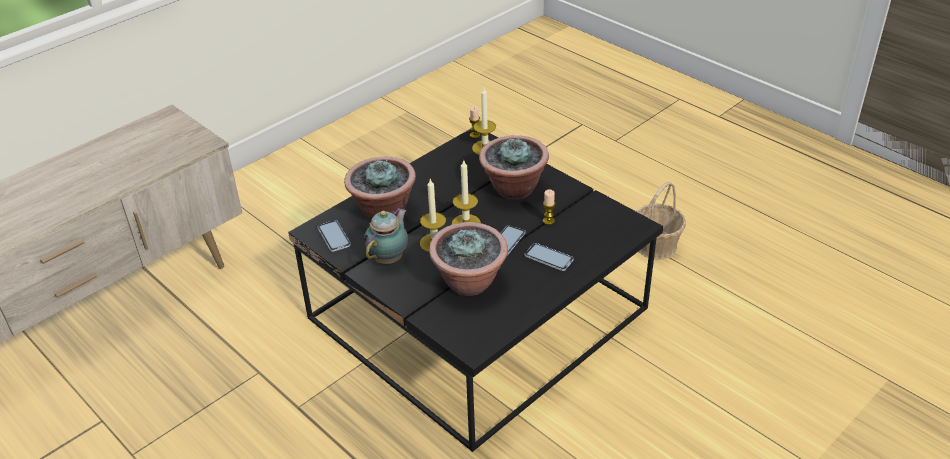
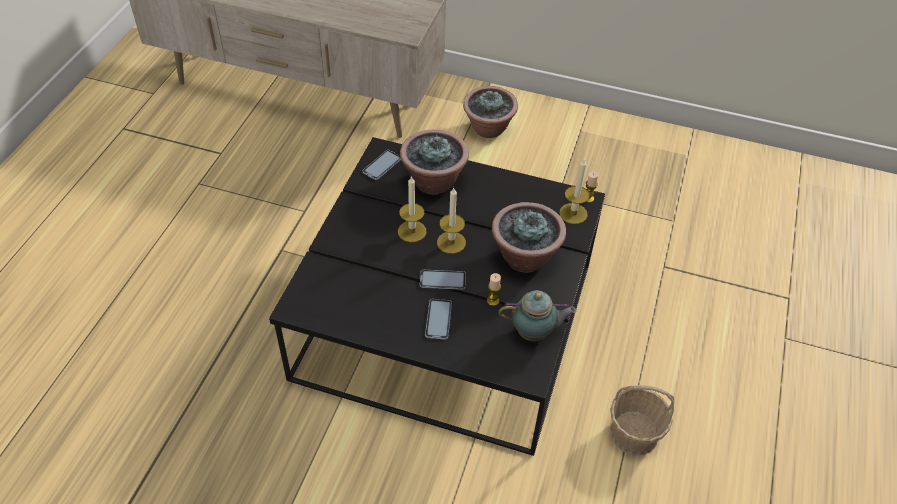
camera: 60 degrees right, 10 degrees up
(389, 258) = (375, 210): teapot -> teapot (534, 333)
(470, 283) = (373, 275): potted plant -> potted plant (488, 129)

